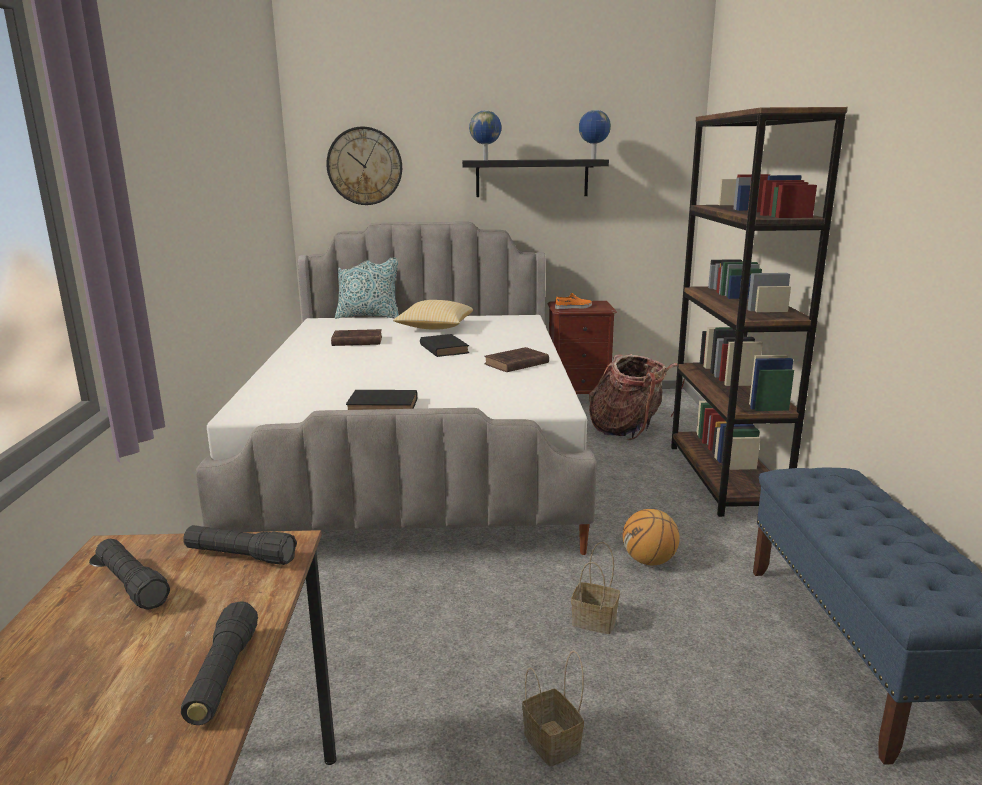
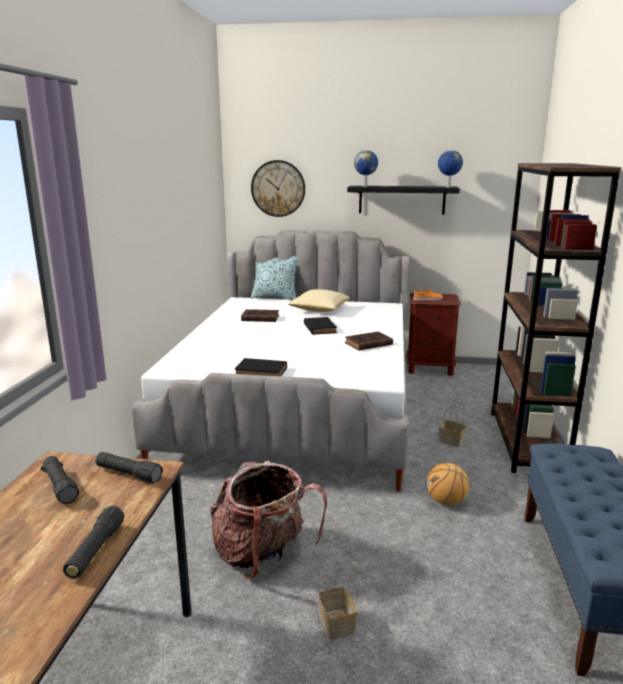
camera: 10 degrees right, 0 degrees up
(596, 621) = (393, 542): basket -> basket (452, 441)
(629, 430) = (462, 397): backpack -> backpack (262, 555)

